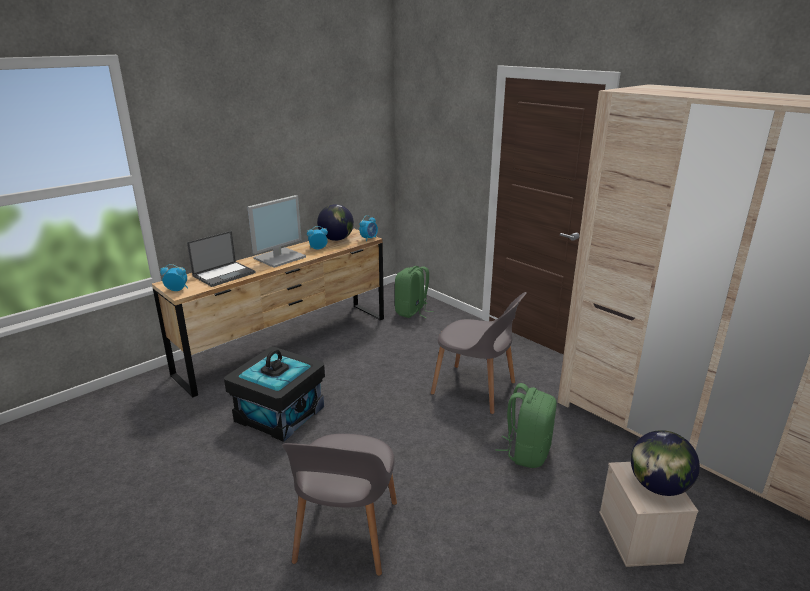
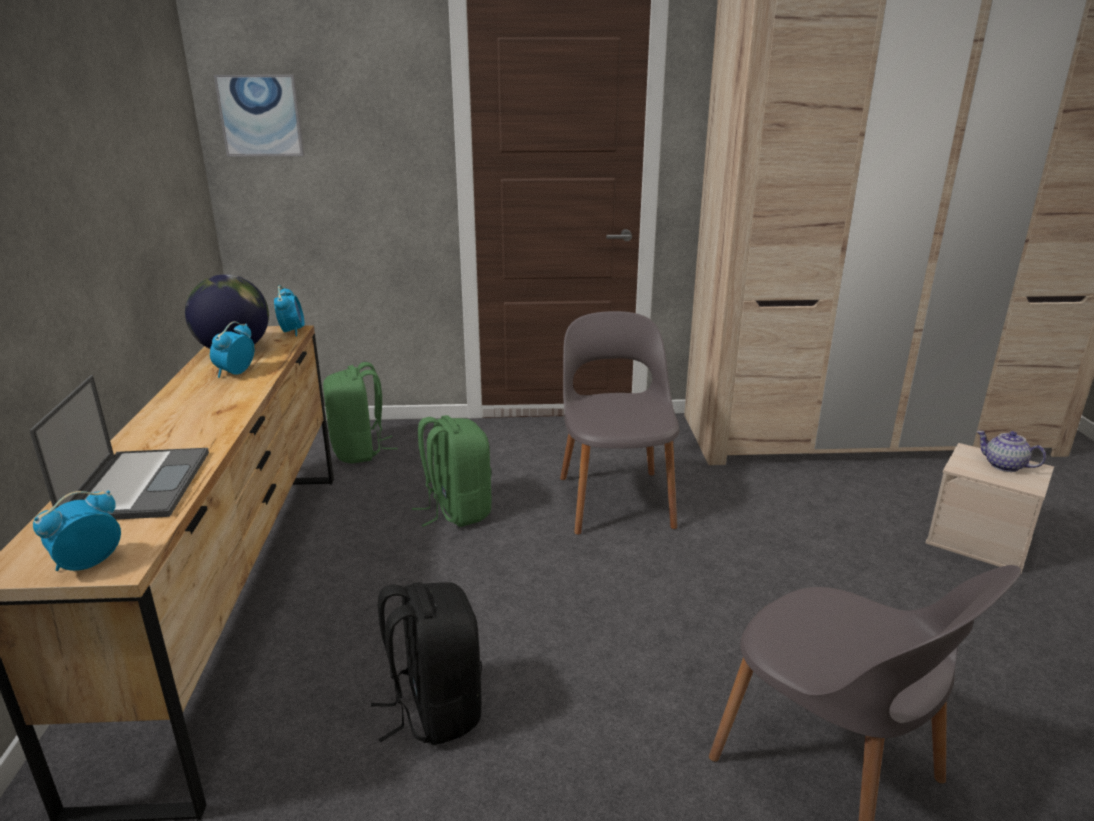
camera: 50 degrees left, 0 degrees up
(279, 413) = (434, 709): black storage box -> black backpack
(280, 257) = (193, 411): monitor -> none
(415, 129) = (261, 116): none -> picture
(476, 389) = (615, 499): grey chair -> grey chair turned 75 degrees counterclockwise
(527, 452) = (782, 531): green backpack -> green backpack (456, 510)
(658, 486) = (1004, 466): globe -> teapot

